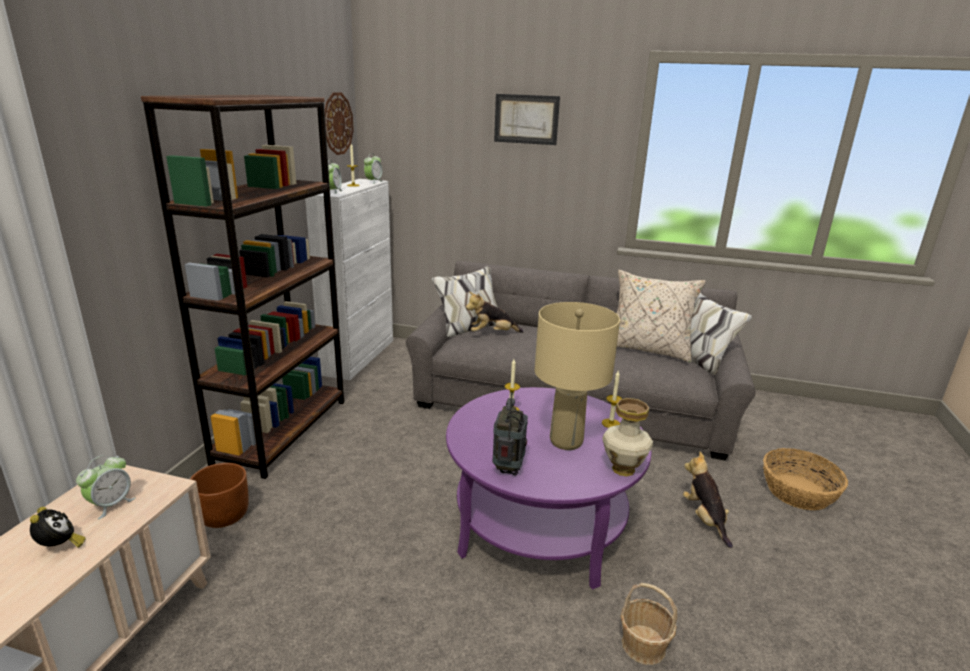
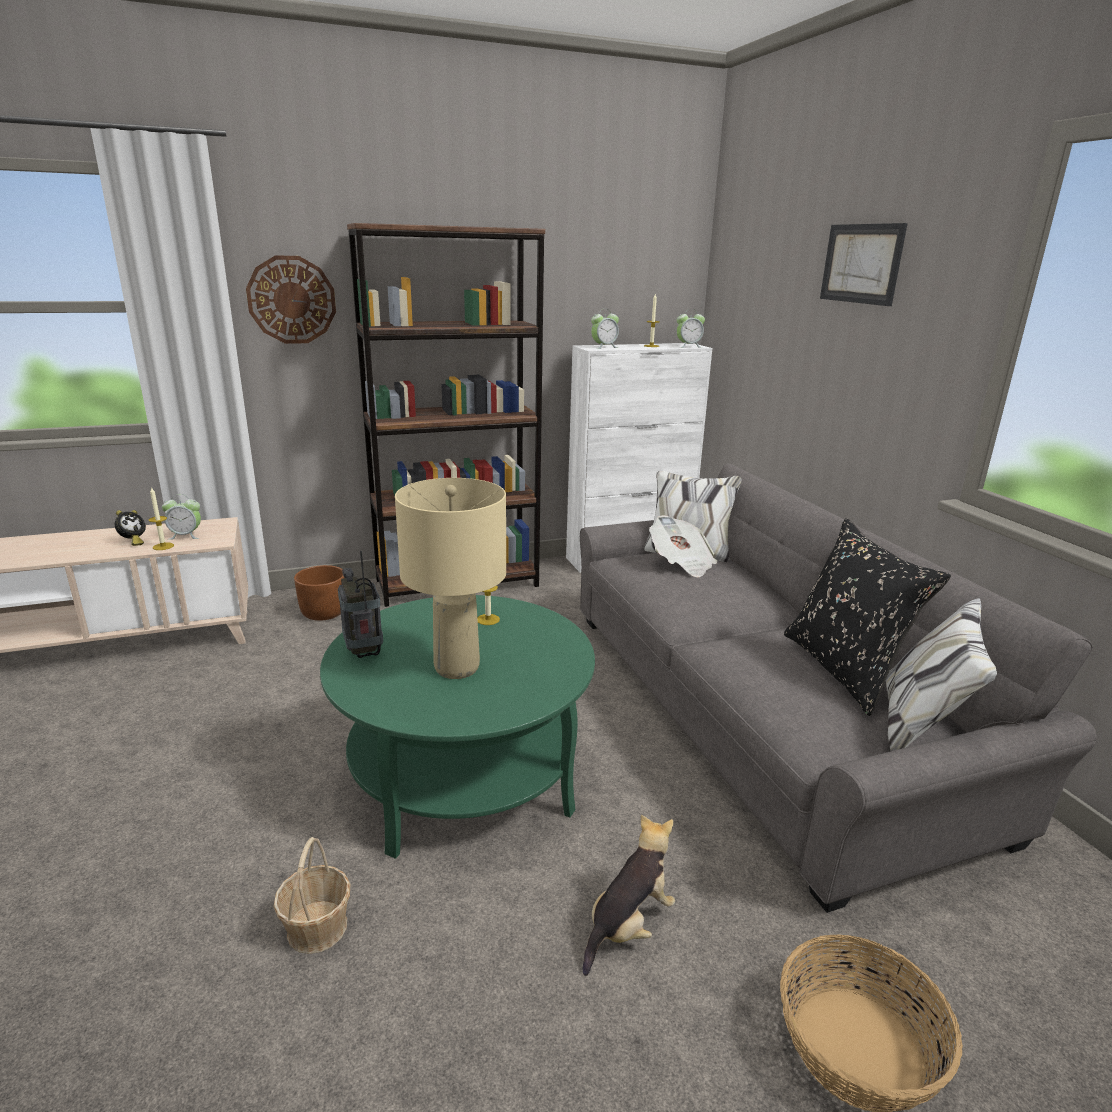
camera: 55 degrees right, 0 degrees up
(337, 123) = (661, 270): wall clock -> wall clock (292, 300)
(492, 334) = (681, 563): plush toy -> newspaper
(508, 468) = (364, 651): radio -> radio turned 90 degrees counterclockwise
(540, 525) = (464, 775): purple coffee table -> green coffee table
(611, 423) = (537, 685): candle -> candle (163, 546)
(622, 469) = (430, 719): vase -> none
(648, 349) = (844, 669): beige pillow -> black pillow

